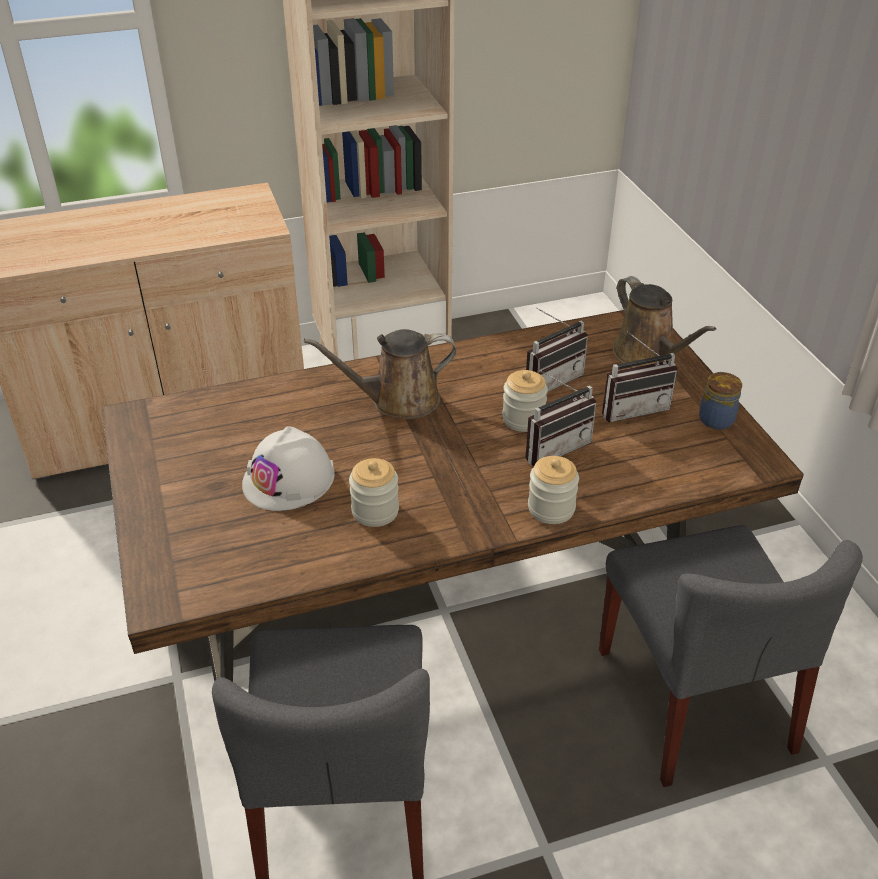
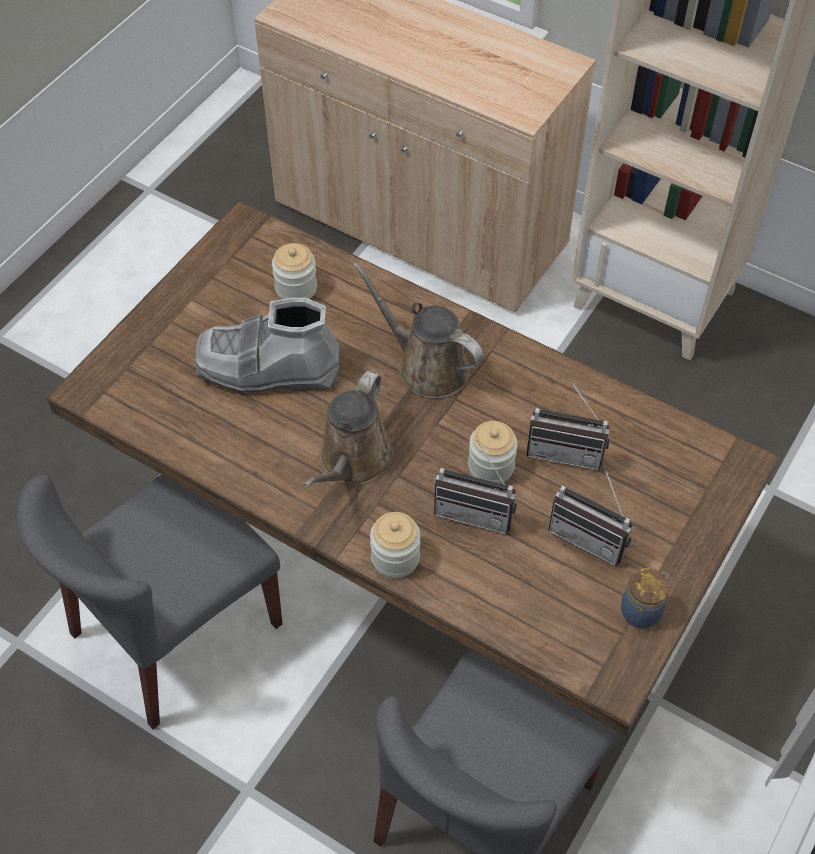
camera: 50 degrees right, 15 degrees up
(289, 479) = (267, 368): white hard hat -> grey boot
(375, 511) = (283, 445): jar -> jar (296, 288)
(647, 355) = (687, 501): brown watering can -> brown watering can (352, 461)

